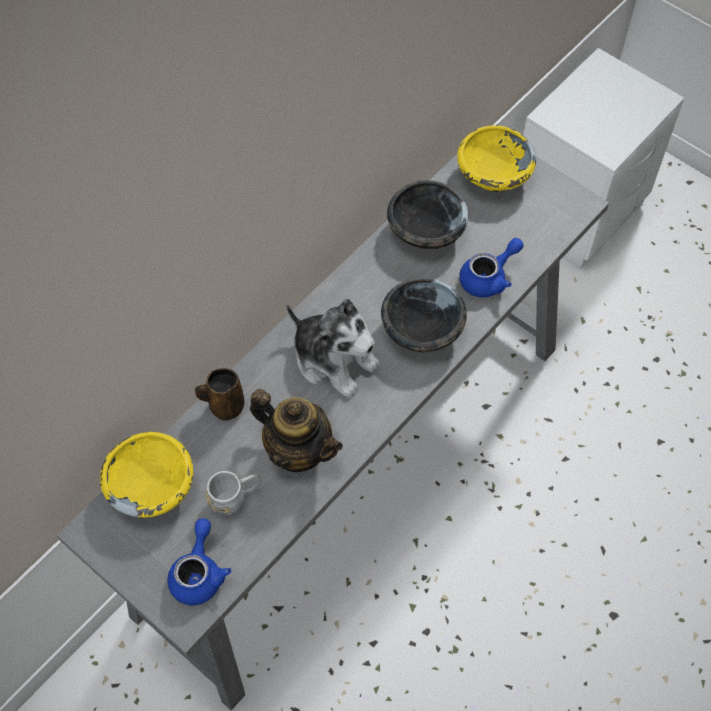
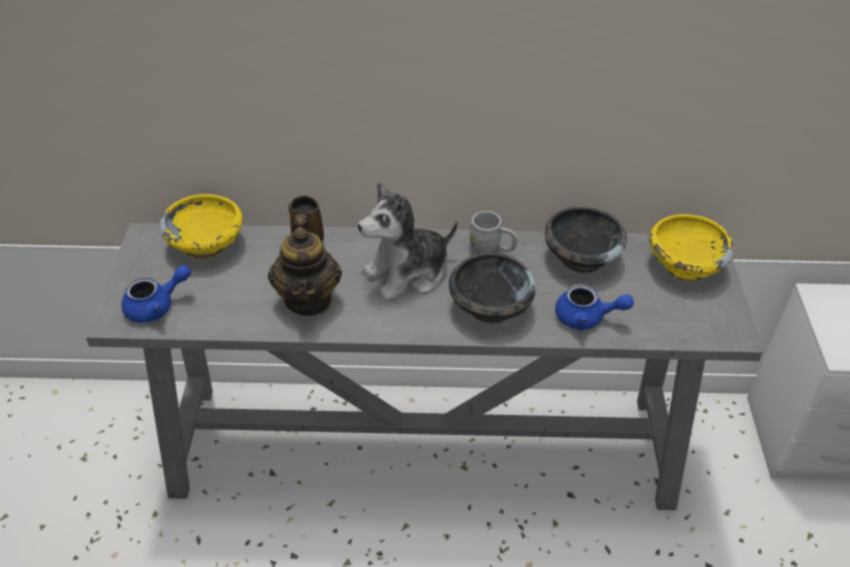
camera: 50 degrees right, 15 degrees down
(235, 499) = (235, 290): grey mug -> grey mug (491, 249)
(334, 359) = (407, 273): plush toy -> plush toy turned 60 degrees clockwise

